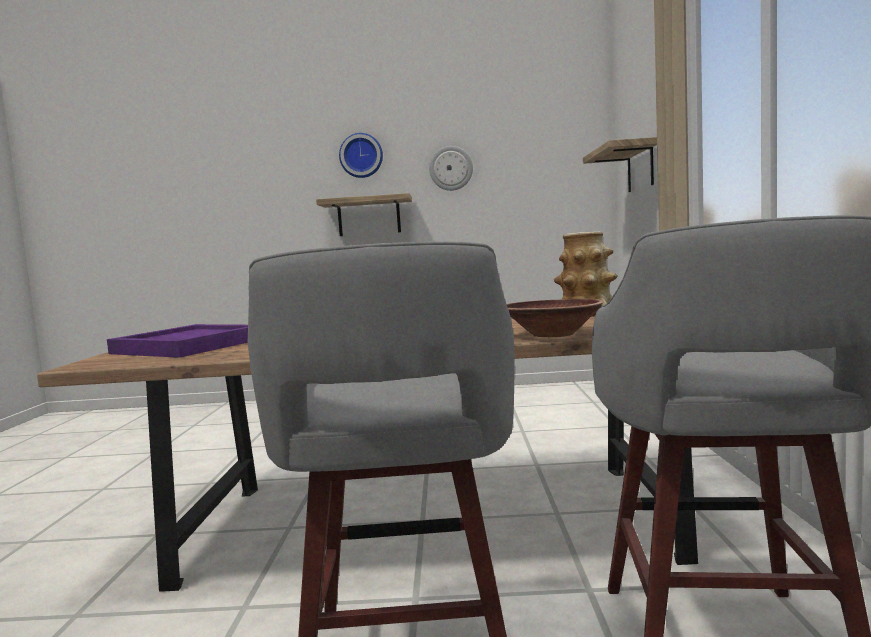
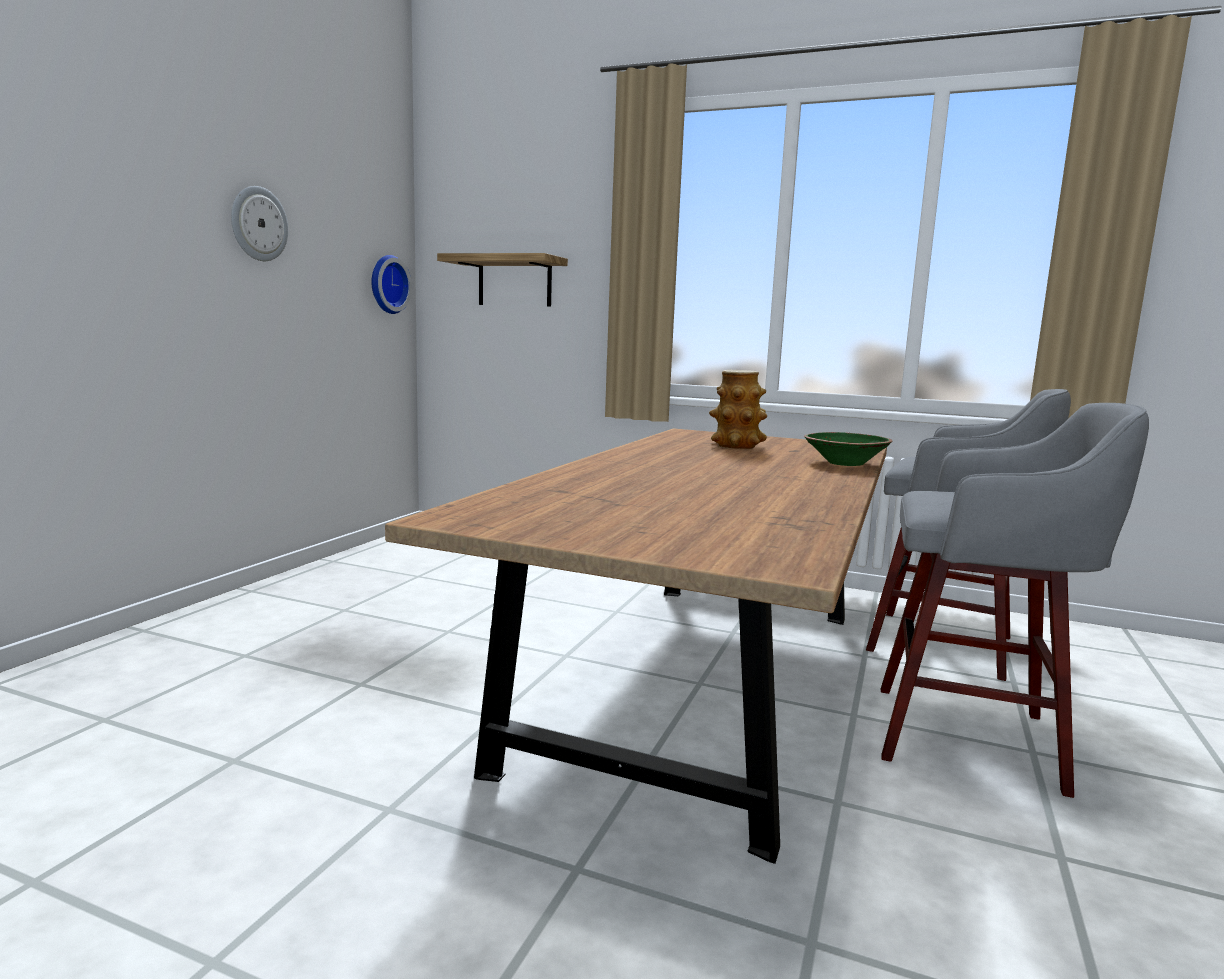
camera: 70 degrees left, 5 degrees up
(187, 346) = (685, 529): purple tray -> none
(361, 156) = (116, 160): wall clock -> wall clock (387, 284)
(369, 216) = (132, 285): shelf -> none
(552, 334) = (845, 463): brown bowl -> green bowl

